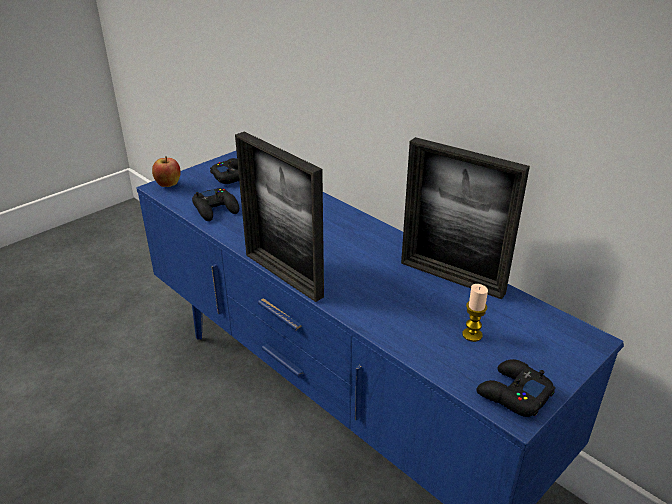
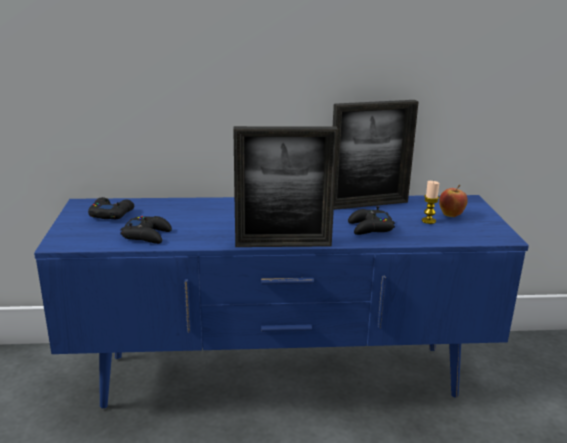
camera: 50 degrees left, 10 degrees down
(168, 185) = (66, 239): apple -> apple (451, 216)
(513, 394) = (489, 232): black game controller -> black game controller (370, 228)

